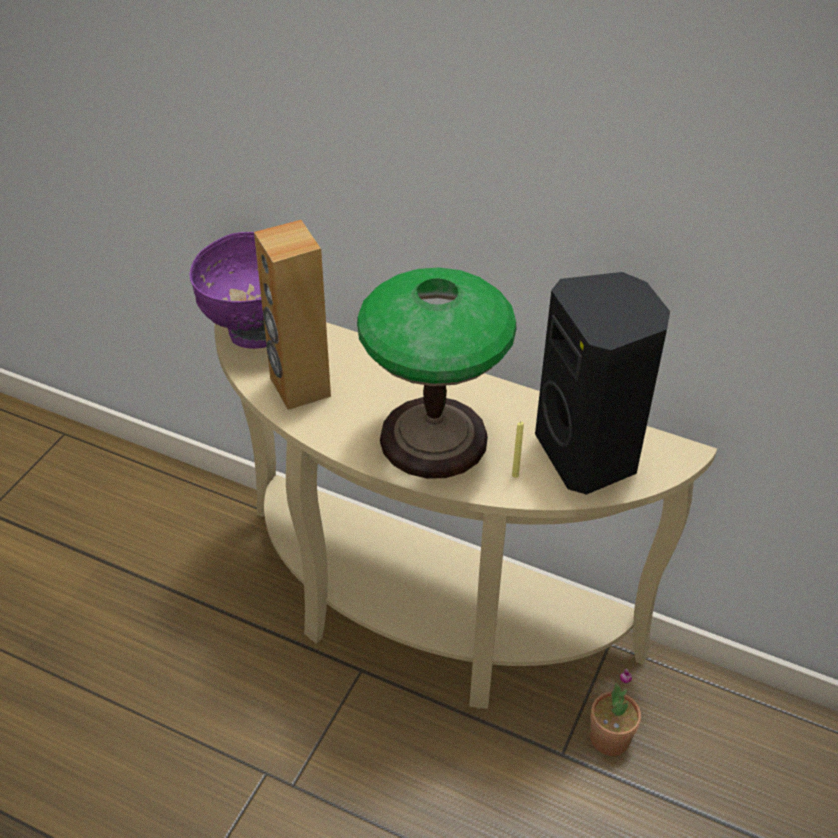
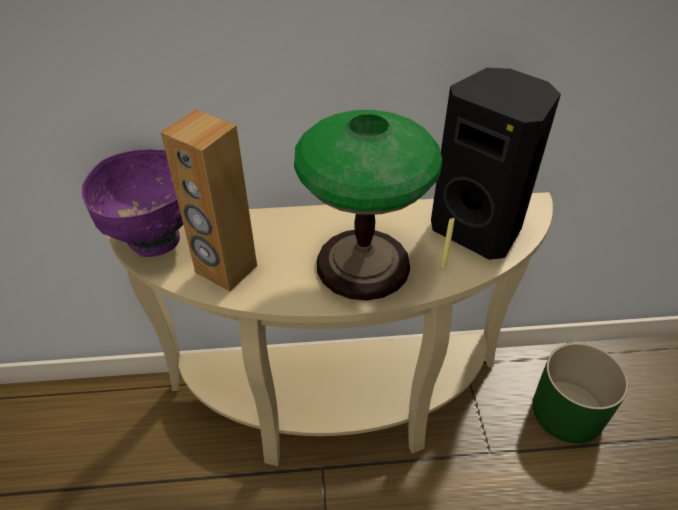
camera: 30 degrees left, 0 degrees up
(610, 738) = (508, 426): potted plant -> none
(701, 762) = (568, 411): none -> green planter

